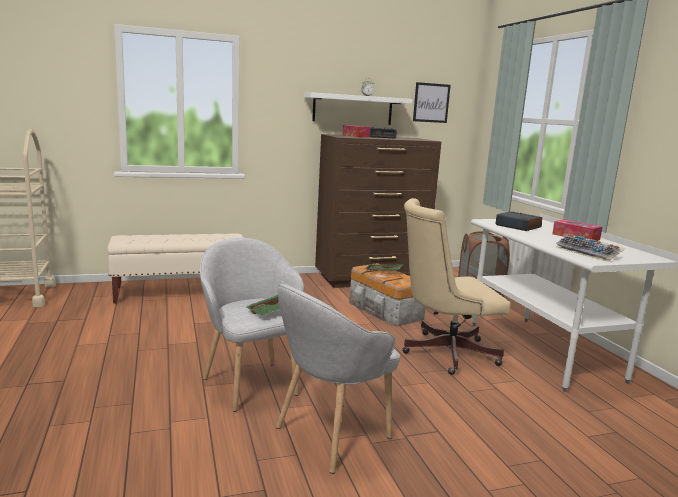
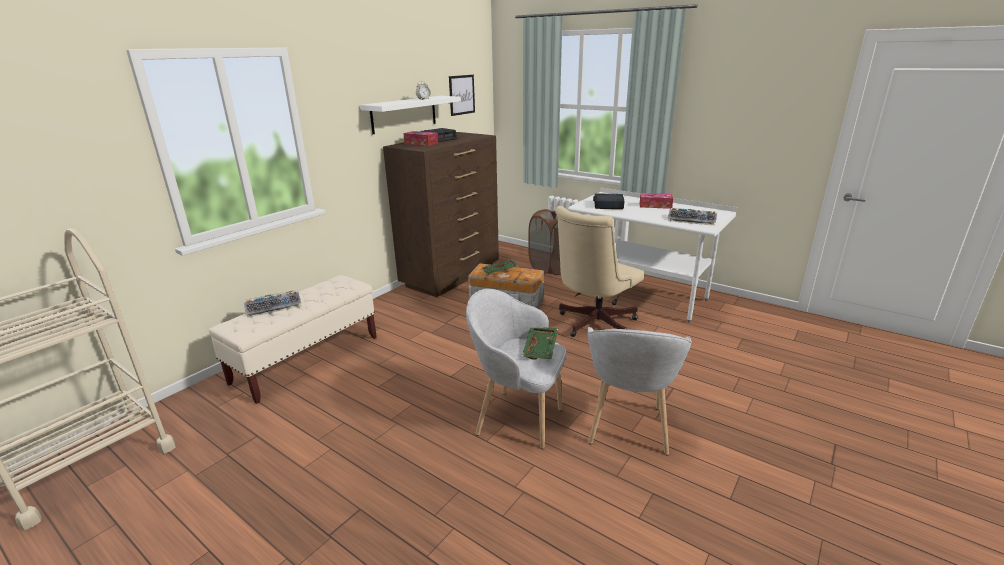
camera: 35 degrees left, 10 degrees up
(163, 236) = (274, 307): none -> keyboard

